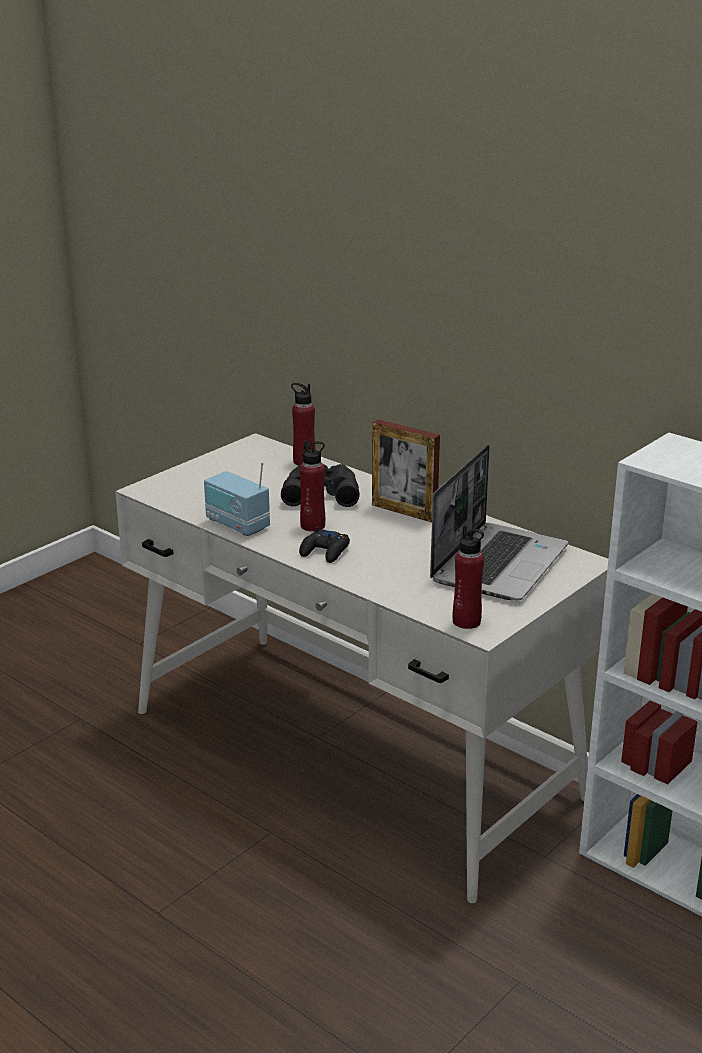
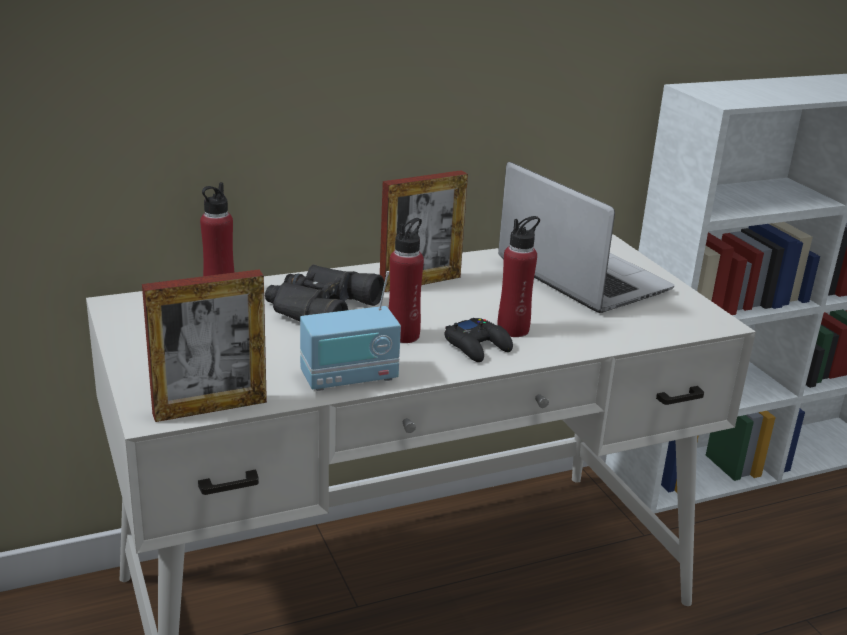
camera: 65 degrees left, 0 degrees up
(164, 499) = (210, 408): none -> picture frame
(466, 621) = (692, 323): red bottle -> red bottle (513, 329)

